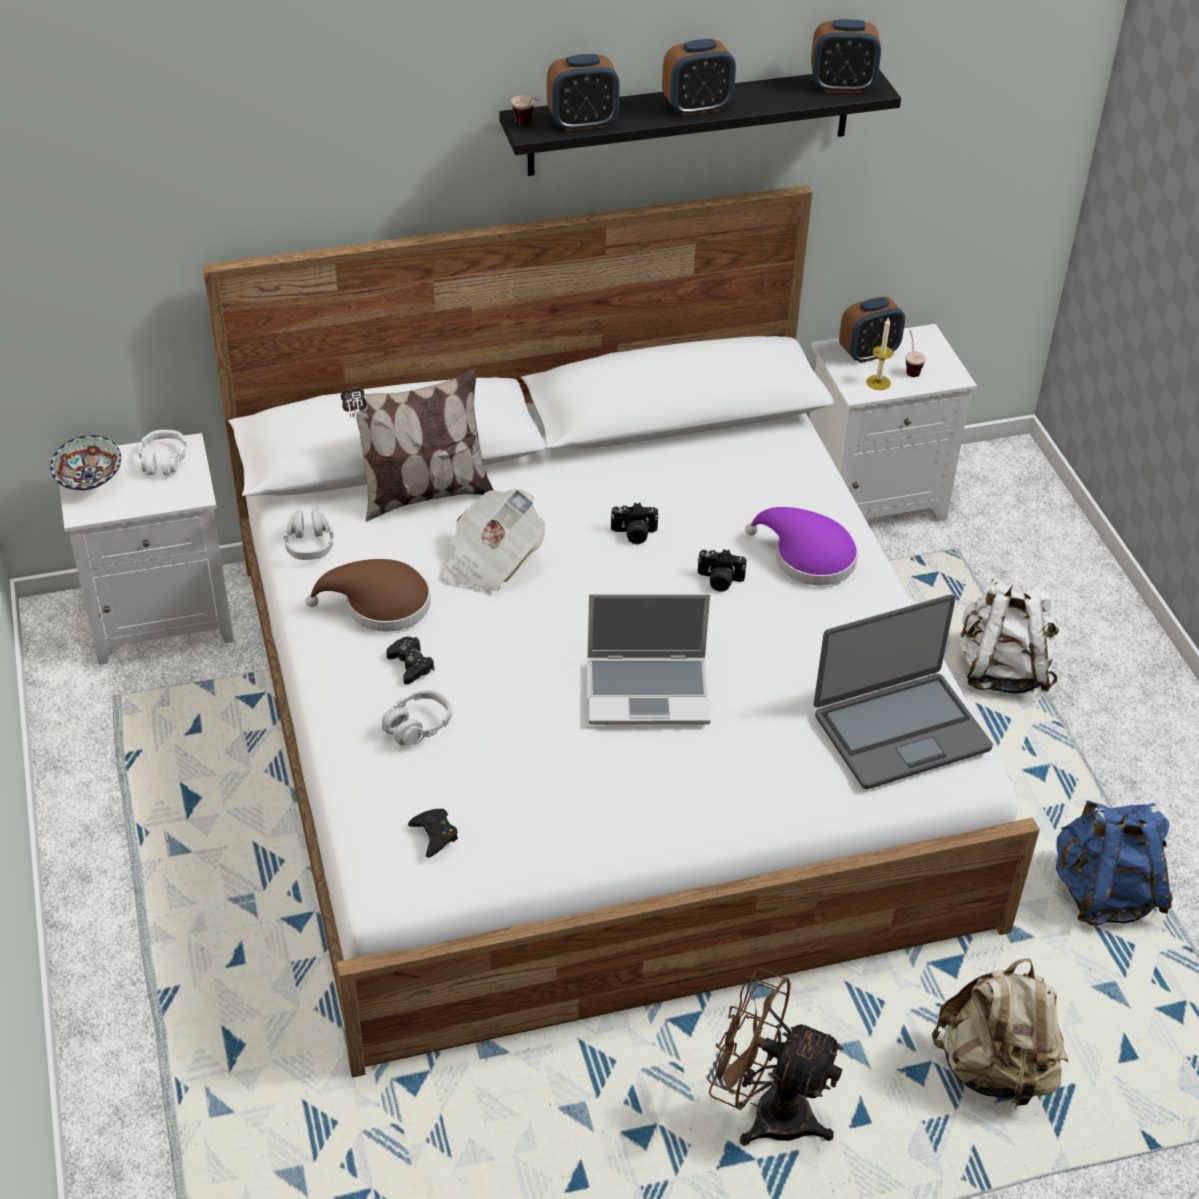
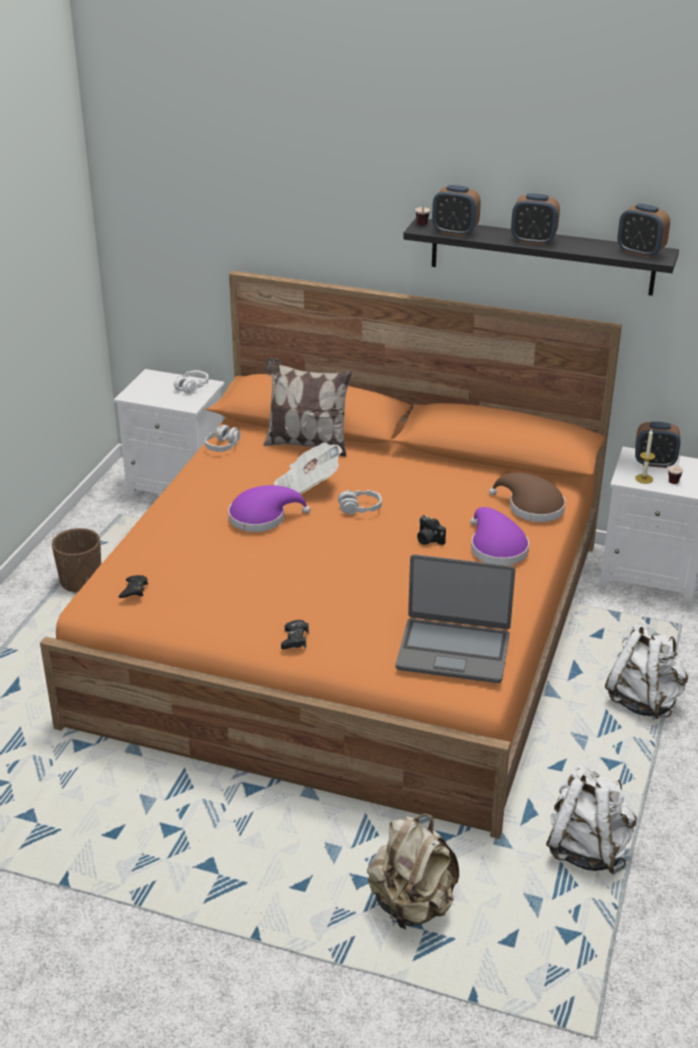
camera: 35 degrees right, 10 degrees down
(88, 480) = (147, 383): bowl -> none
(162, 831) = (81, 581): none -> brown planter
(380, 605) = (227, 483): brown hat -> brown hat (531, 507)
(410, 665) = (211, 514): black game controller -> black game controller (295, 639)
(417, 726) = (182, 541): grey headphones -> grey headphones (360, 508)
(485, 640) = (262, 517): none -> purple hat
(596, 733) = (350, 629): white bed -> orange bed
(634, 534) = (404, 501): camera -> none
(649, 691) = (324, 574): laptop -> none
(766, 1111) = (250, 855): brown fan -> none
(1103, 894) = (587, 848): blue backpack -> white backpack

